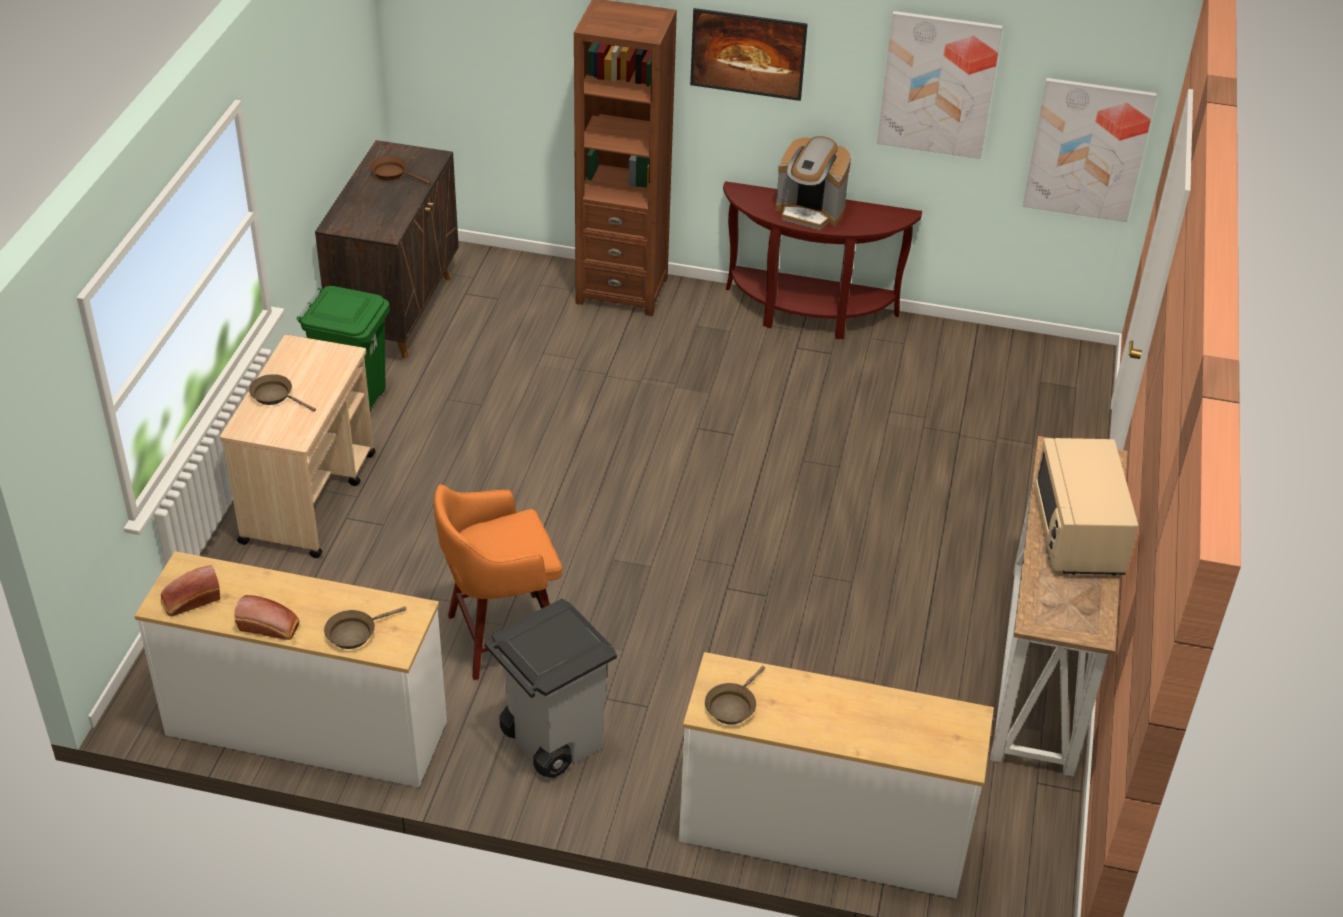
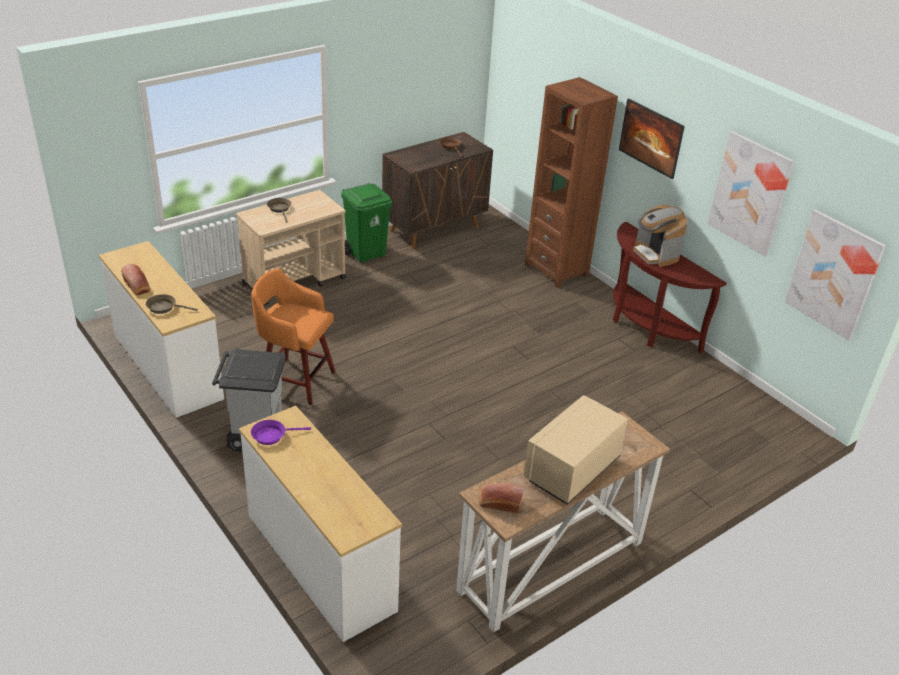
camera: 40 degrees right, 5 degrees down
(190, 601) = (125, 261): bread -> bread (499, 503)
(732, 706) = (272, 435): brown frying pan -> purple frying pan

